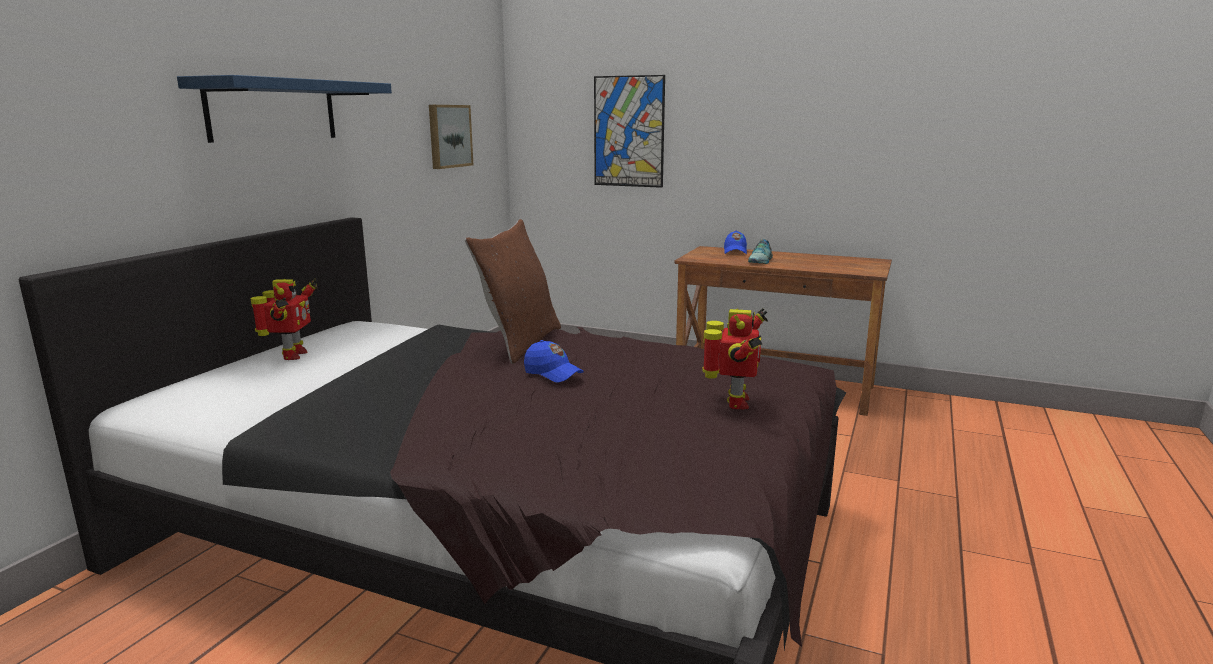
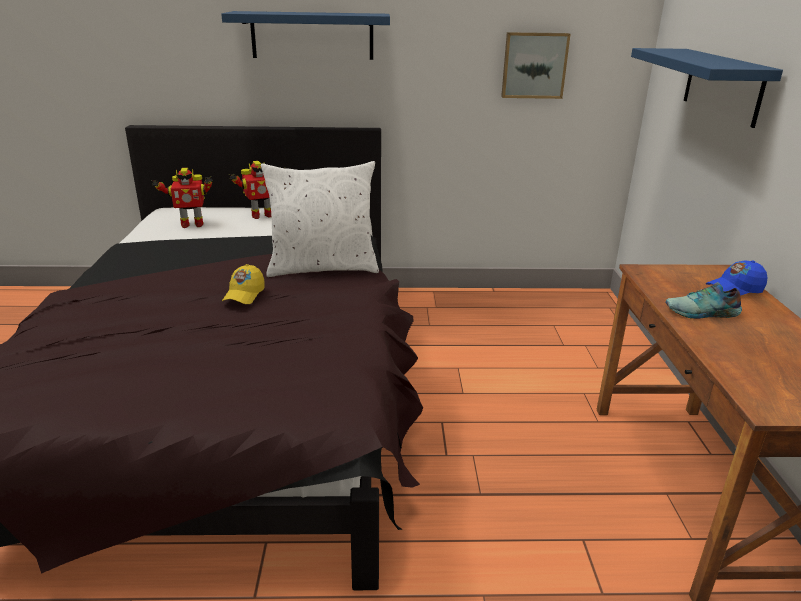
camera: 65 degrees right, 10 degrees up
(519, 343) = (322, 267): brown pillow -> white pillow
(553, 373) = (244, 295): blue cap -> yellow cap
(628, 132) = (722, 85): picture -> blue shelf
(734, 403) = (208, 387): toy robot -> toy robot (191, 224)

